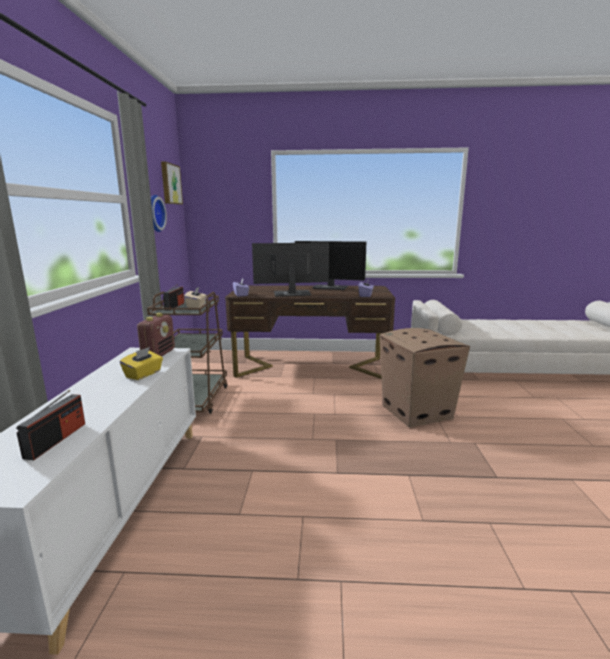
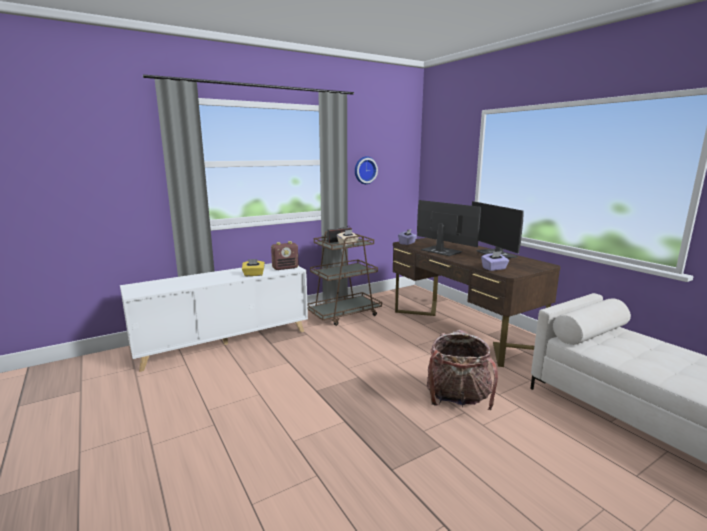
camera: 55 degrees right, 0 degrees up
(56, 440) = (172, 286): radio -> none
(170, 184) = (397, 145): picture -> none
(417, 412) = (457, 400): cardboard box -> backpack

